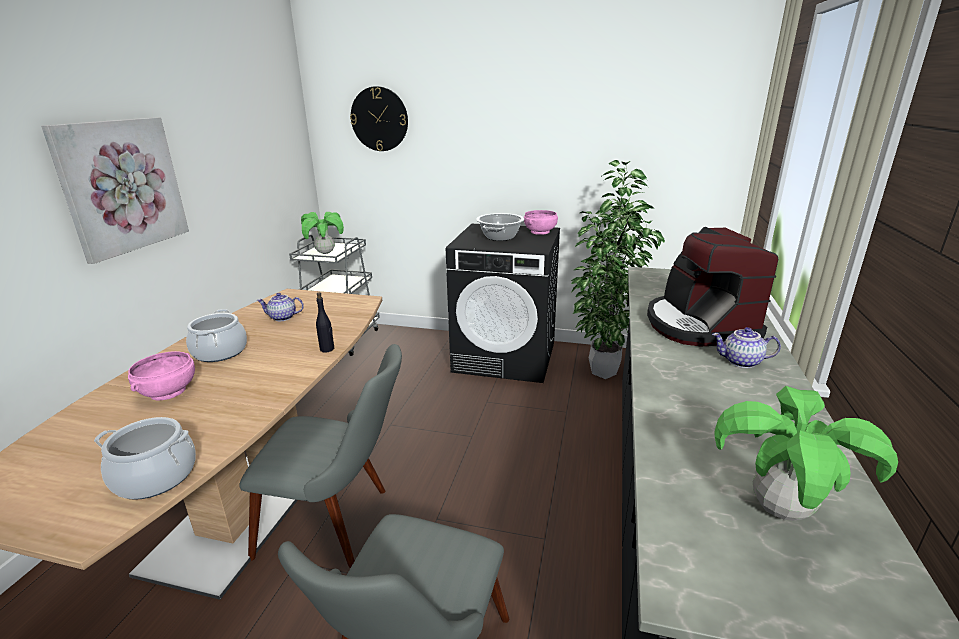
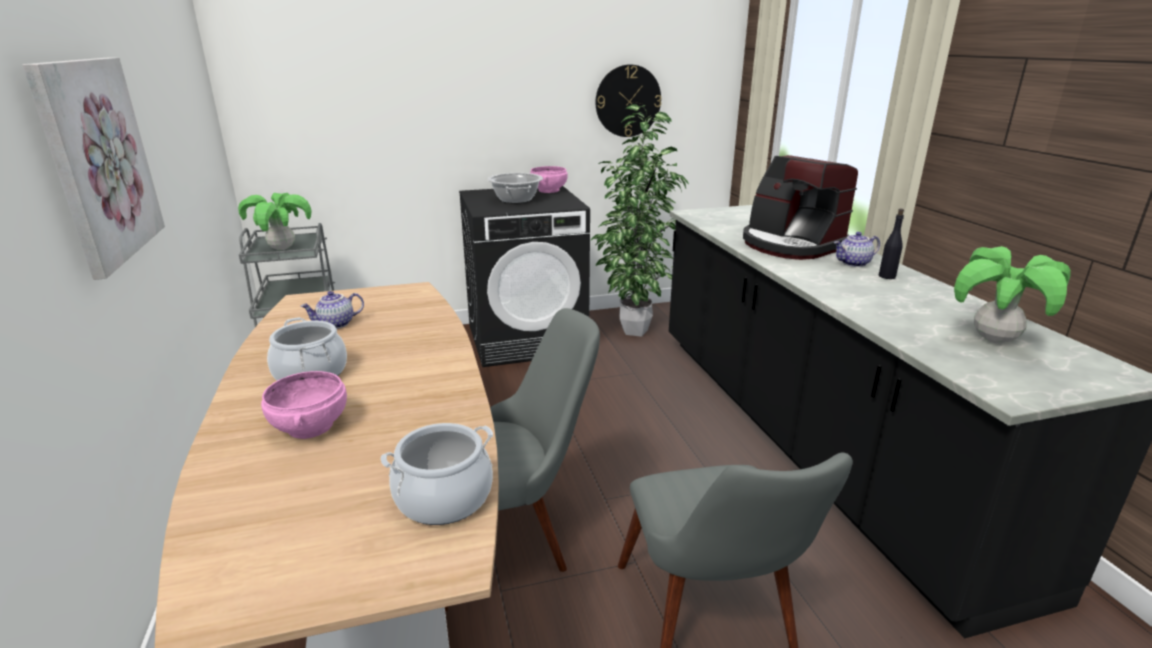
camera: 30 degrees left, 0 degrees up
(327, 349) = (447, 341): black bottle -> black bottle (887, 276)
(379, 119) = (326, 66): wall clock -> wall clock (628, 101)

